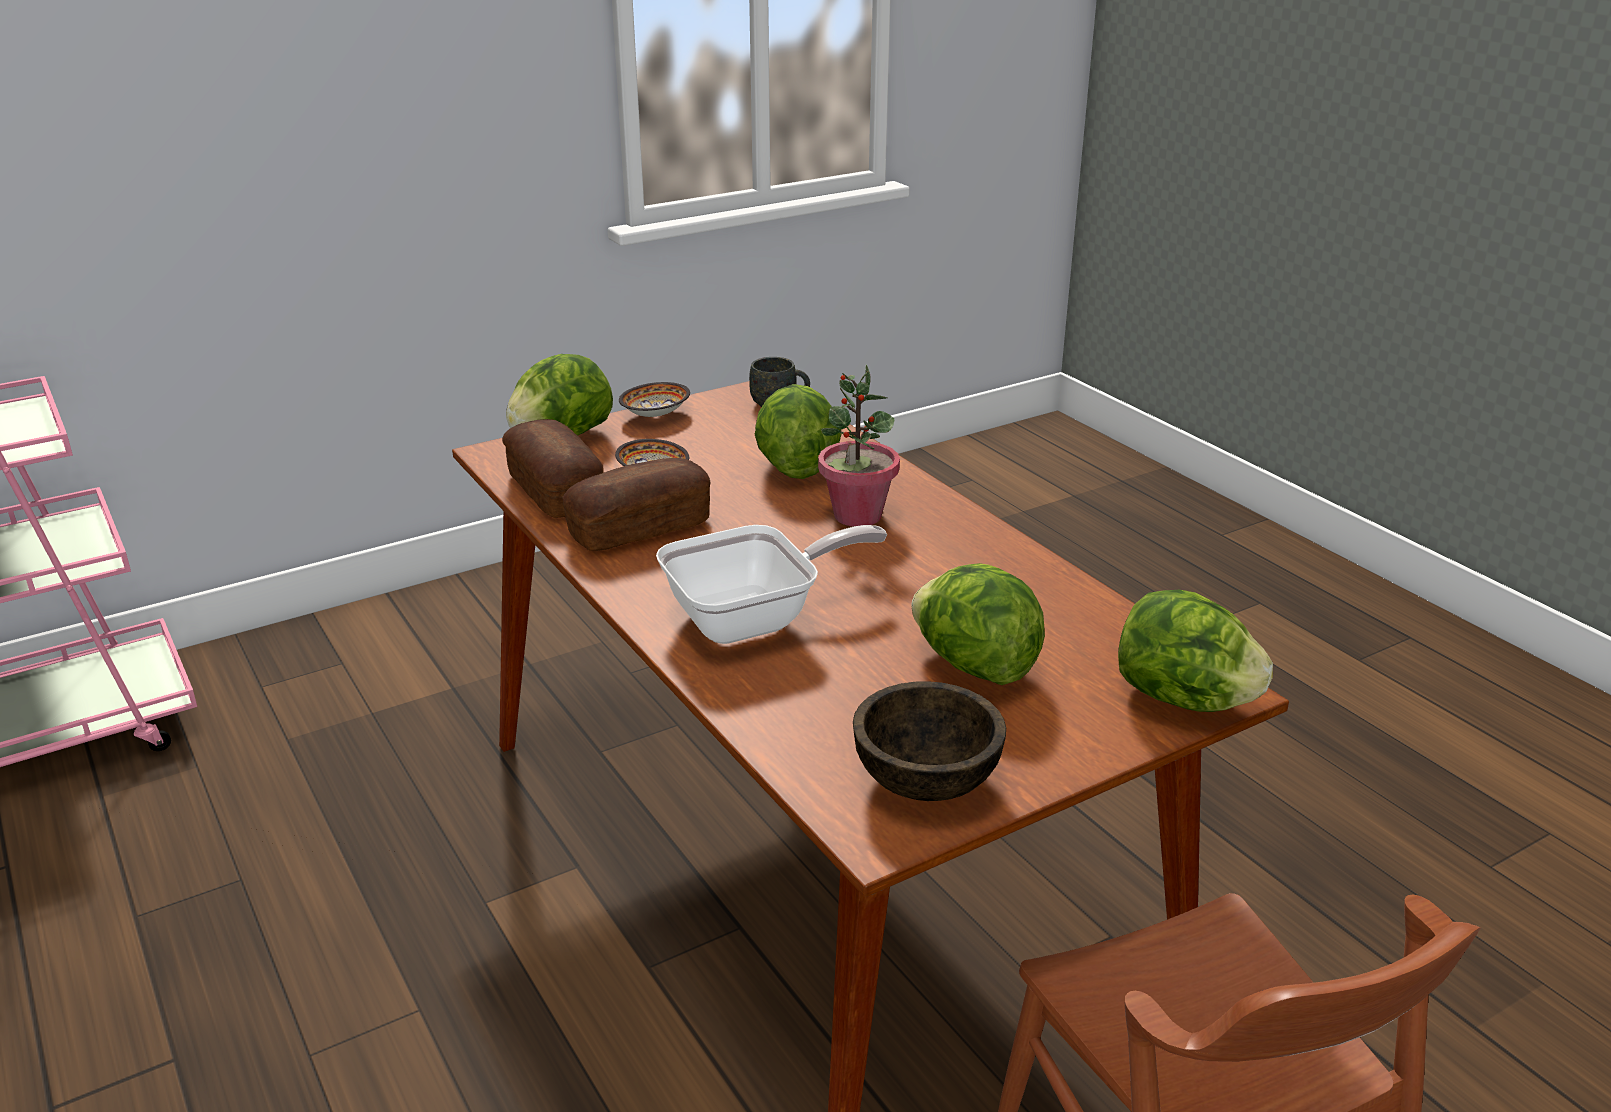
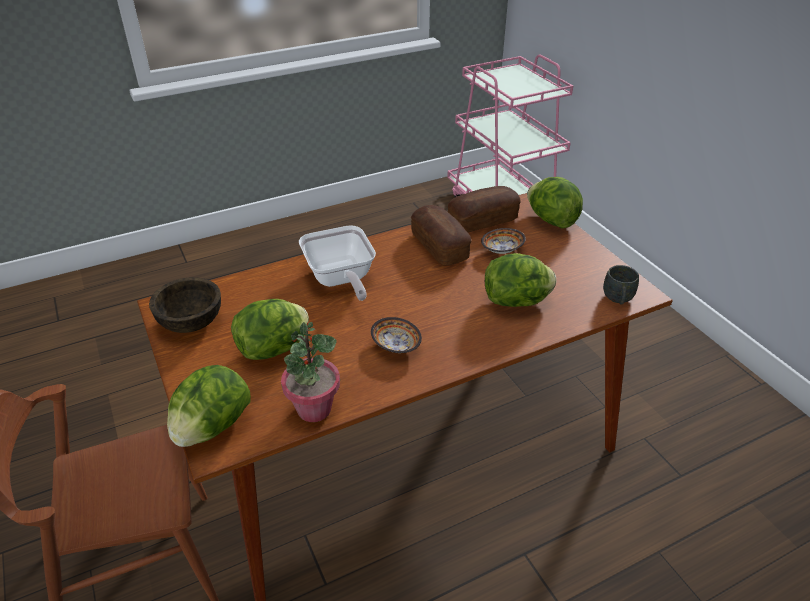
camera: 95 degrees right, 10 degrees up
(653, 415) = (588, 250): bowl -> bowl (396, 345)
(857, 515) = (449, 322): potted plant -> potted plant (314, 409)

